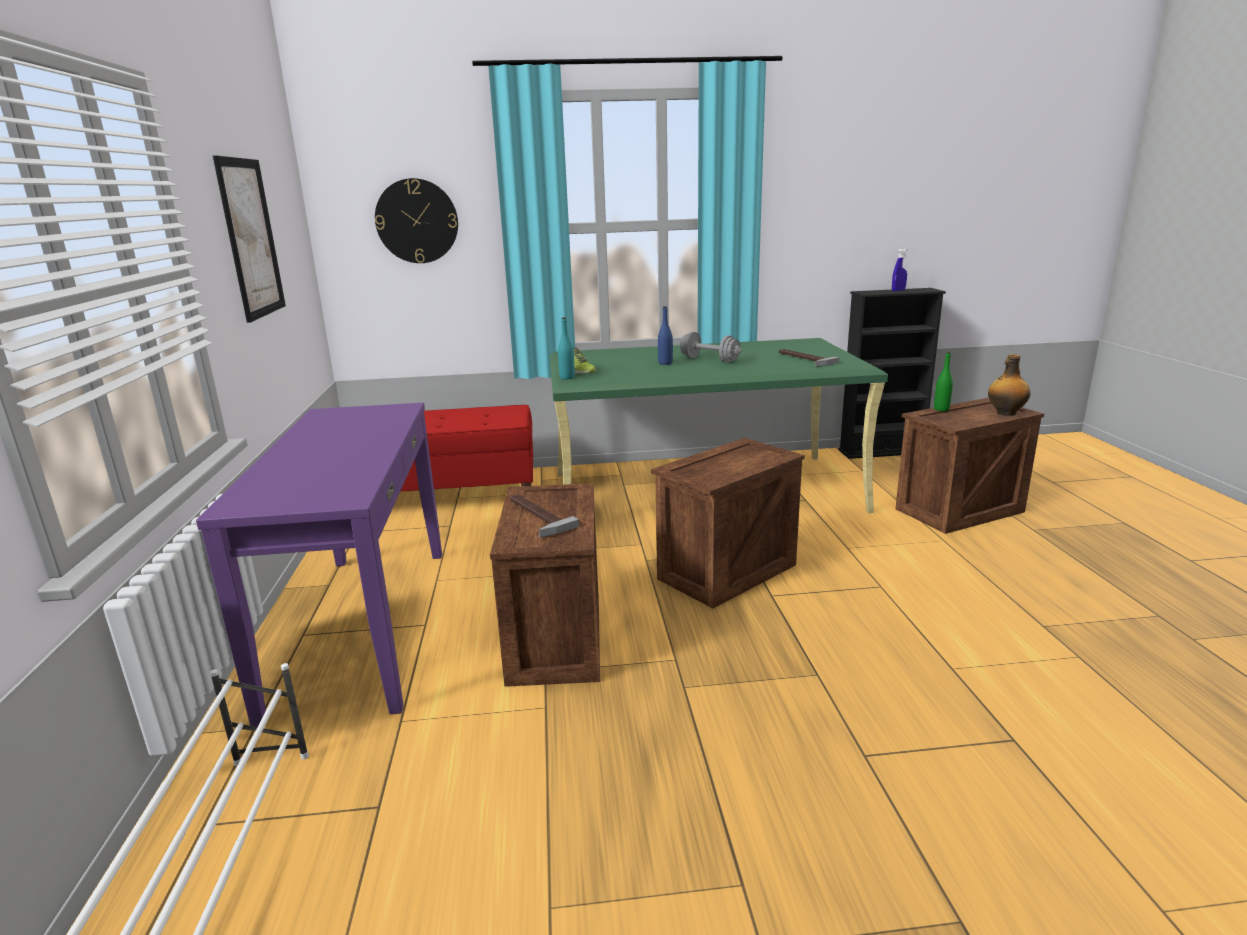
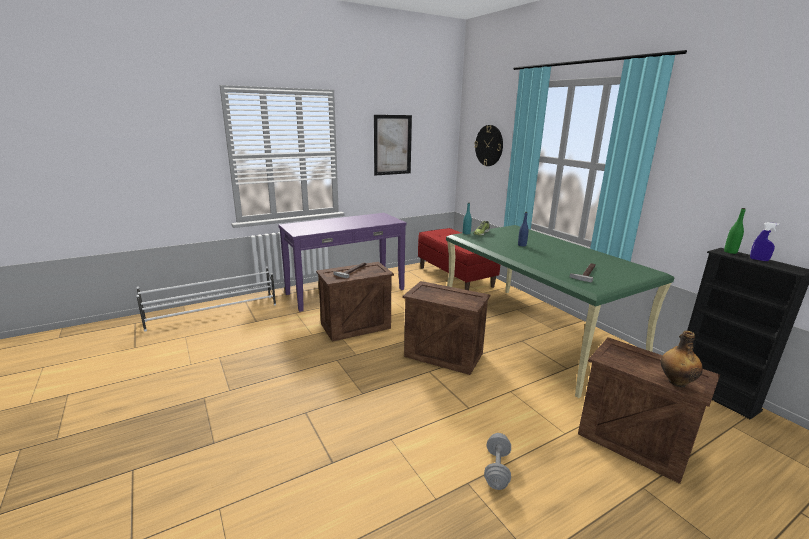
camera: 65 degrees right, 0 degrees up
(709, 360) = (545, 252): grey dumbbell -> grey dumbbell (497, 469)
(941, 409) = (643, 352): green bottle -> green bottle (730, 252)

